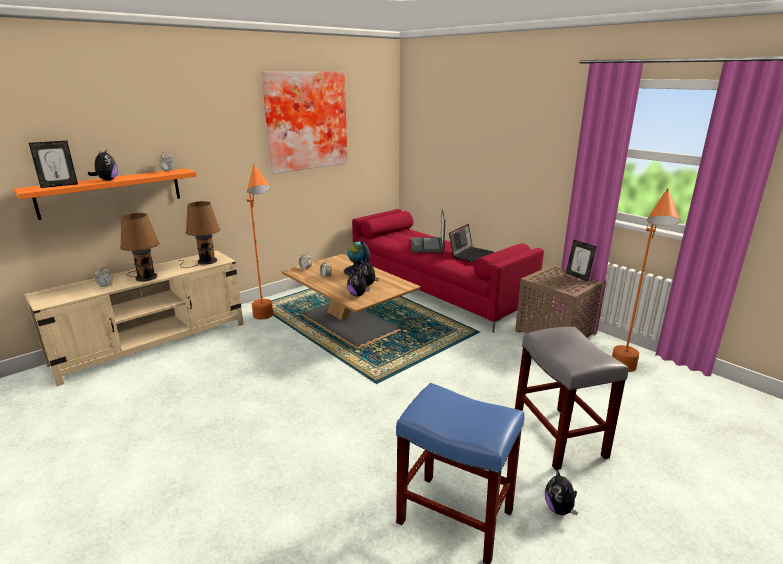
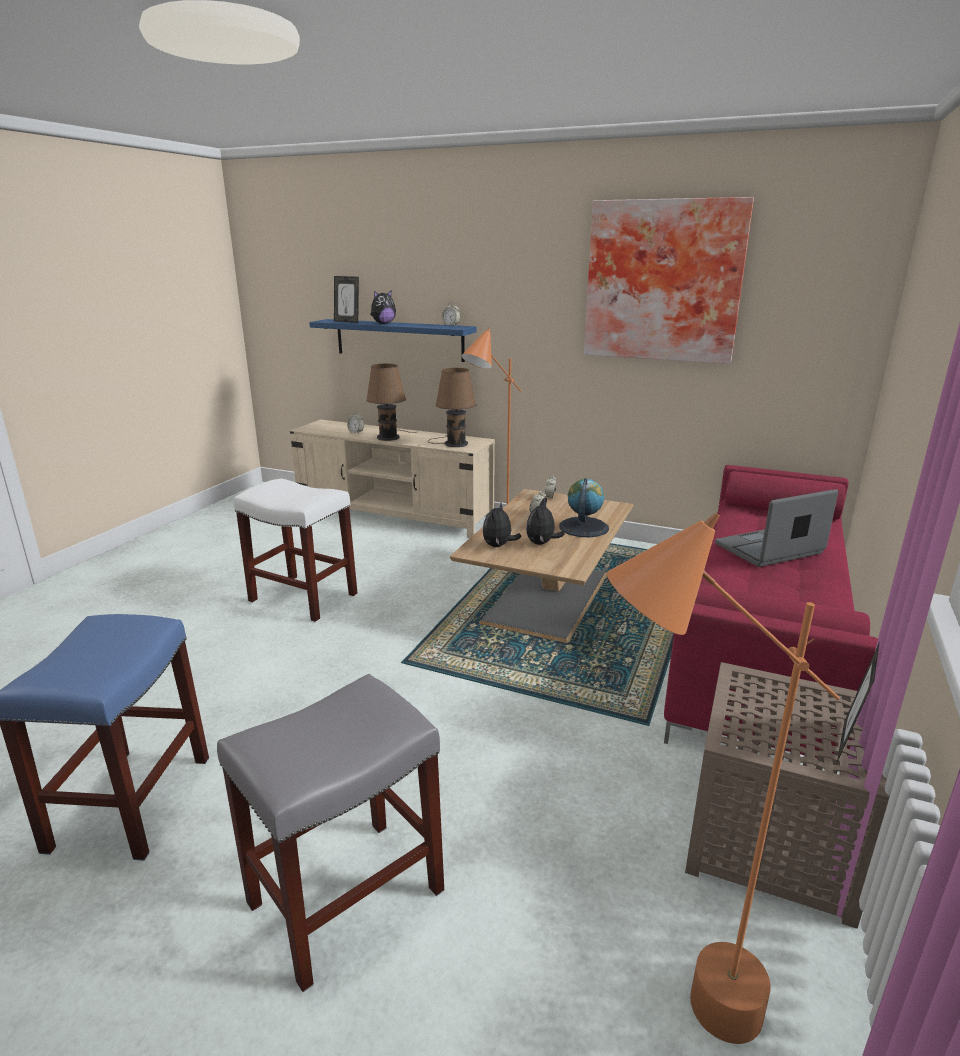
camera: 65 degrees right, 0 degrees up
(111, 193) = (399, 340): orange shelf -> blue shelf
(248, 408) = (304, 598): none -> white stool
(471, 255) = (794, 595): laptop -> none
(559, 509) = (149, 921): plush toy -> none

